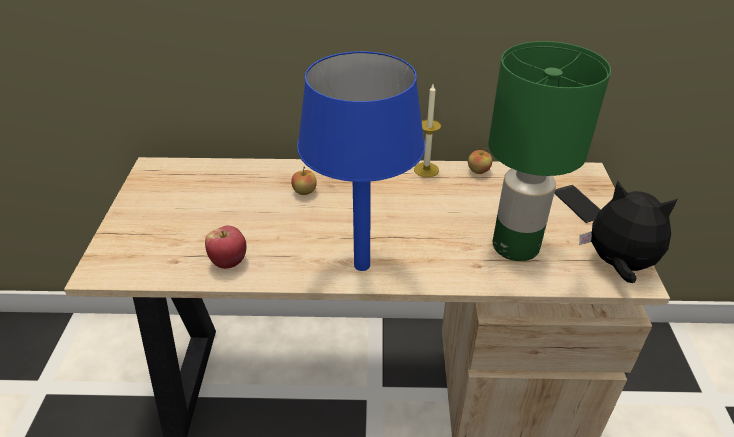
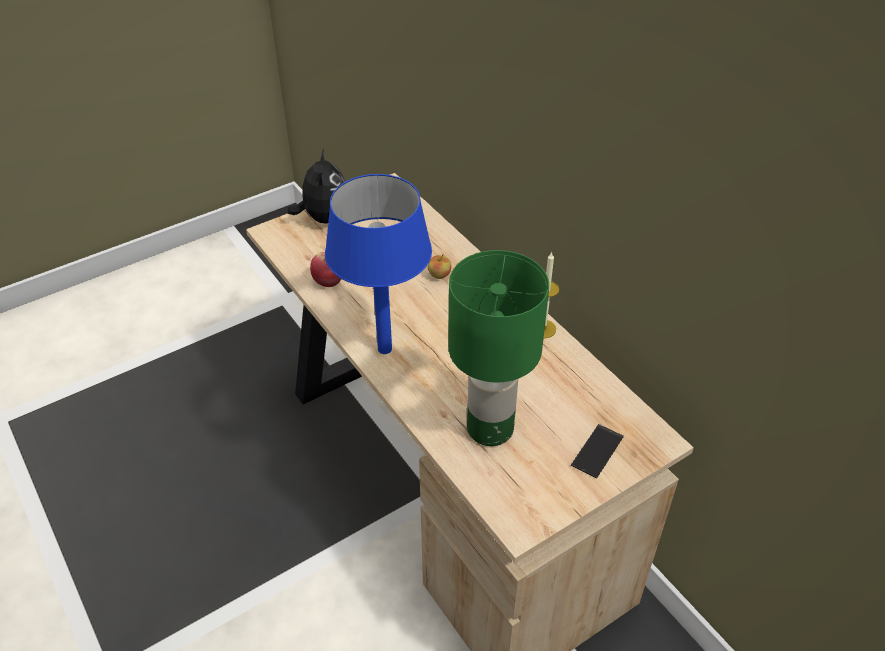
camera: 55 degrees right, 5 degrees up
(478, 171) = (577, 362): apple -> none
(617, 265) = (528, 507): plush toy -> plush toy (324, 217)

